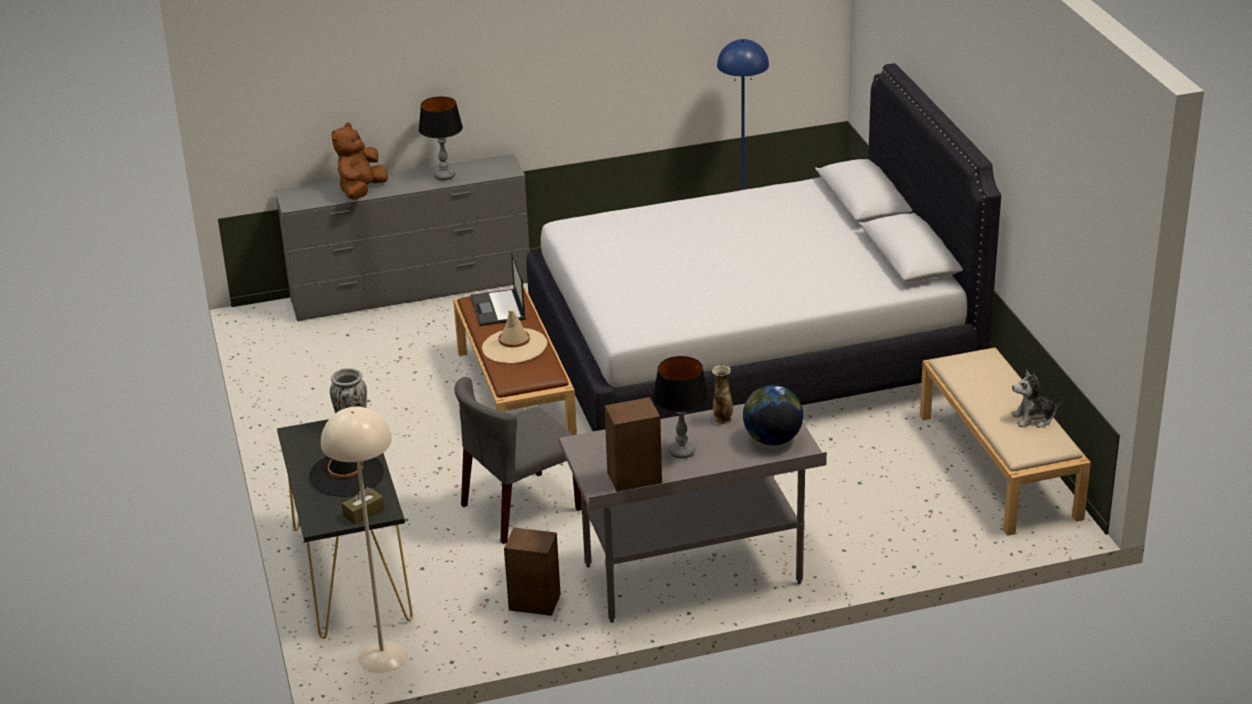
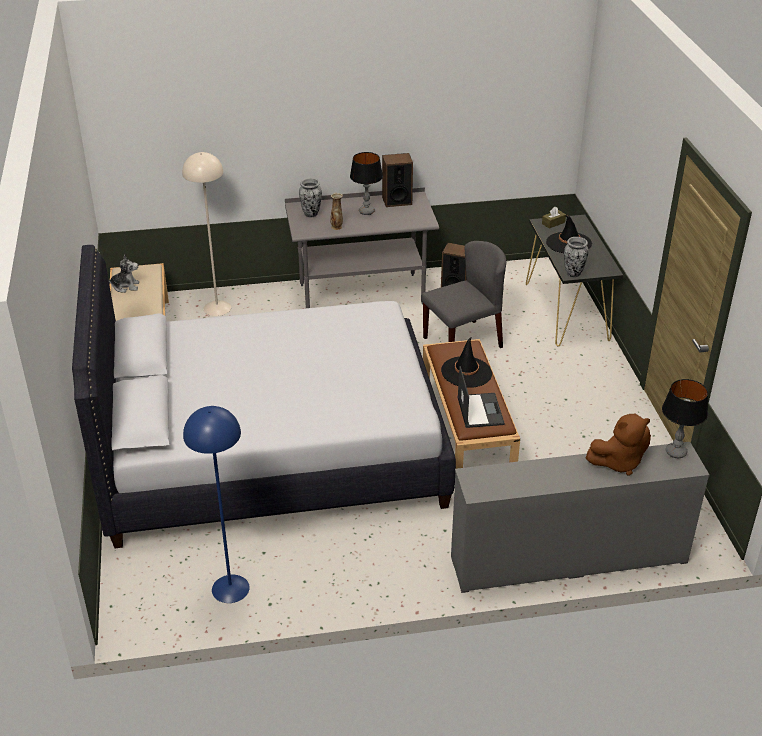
camera: 175 degrees left, 5 degrees up
(361, 191) = (618, 462): brown plush toy -> brown plush toy turned 45 degrees clockwise
(382, 656) = (539, 269): beige floor lamp -> beige floor lamp (217, 308)
(444, 176) = (537, 475): table lamp -> table lamp (676, 452)
(514, 346) = (466, 372): beige hat -> black hat
(772, 439) = (311, 214): globe -> vase

